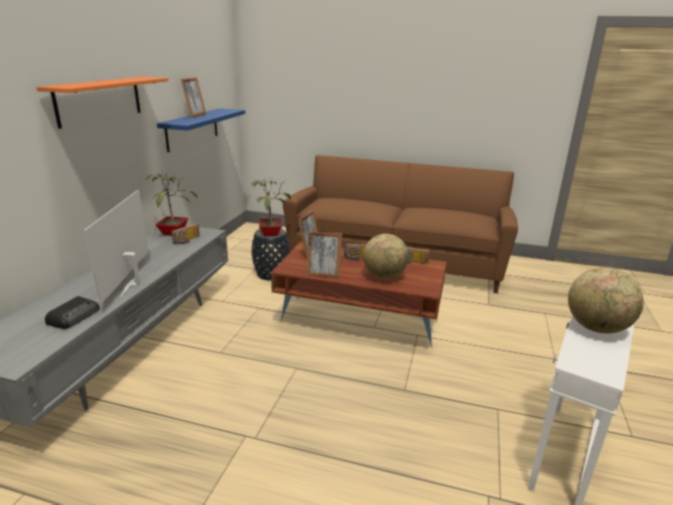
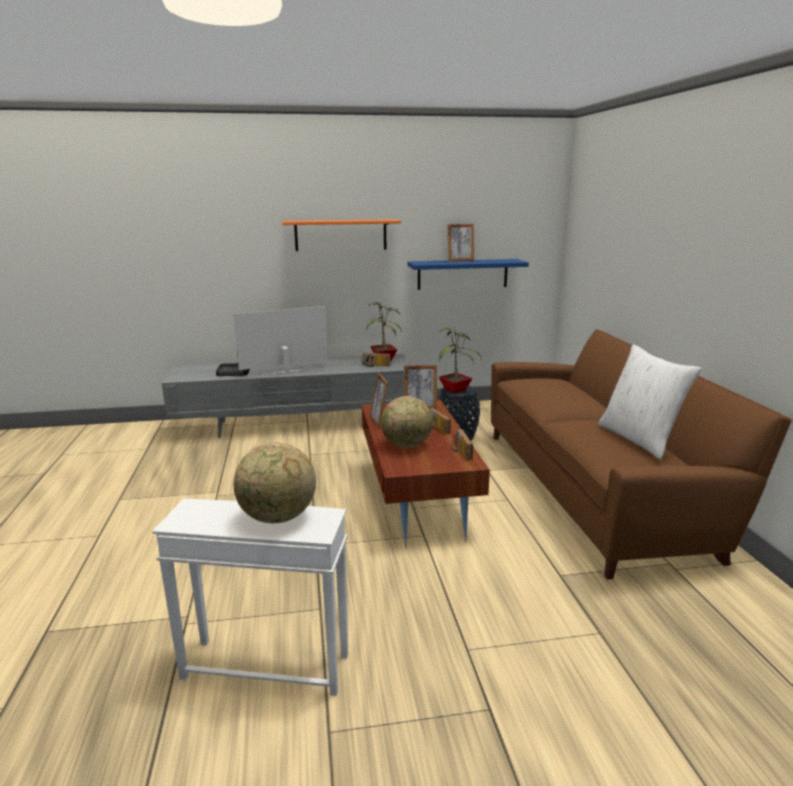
camera: 65 degrees right, 5 degrees down
(454, 210) = (639, 439): none -> white pillow

